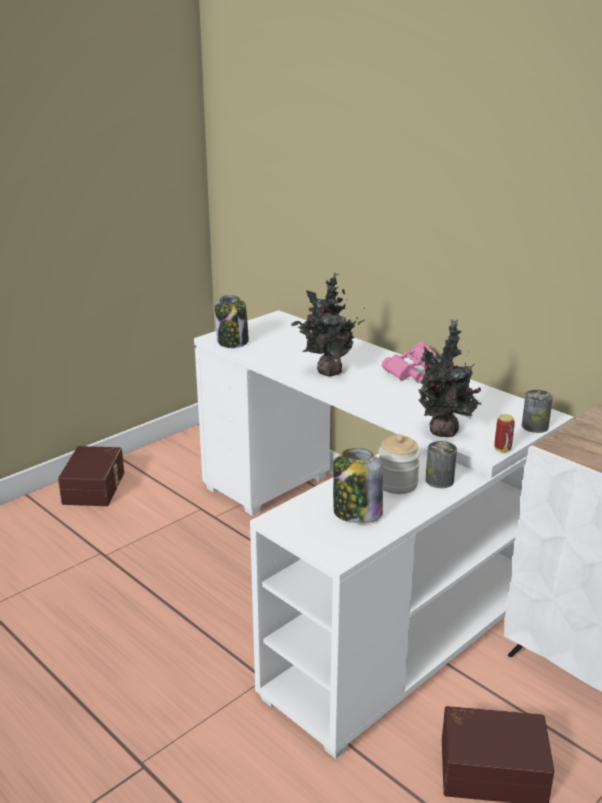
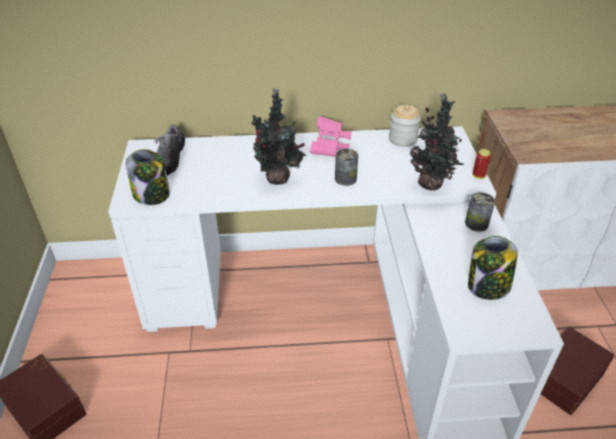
camera: 50 degrees left, 15 degrees up
(279, 331) = (169, 161): none -> shoe
(397, 484) = (464, 244): jar -> jar (402, 139)
(534, 426) = (461, 146): can -> can (345, 179)

